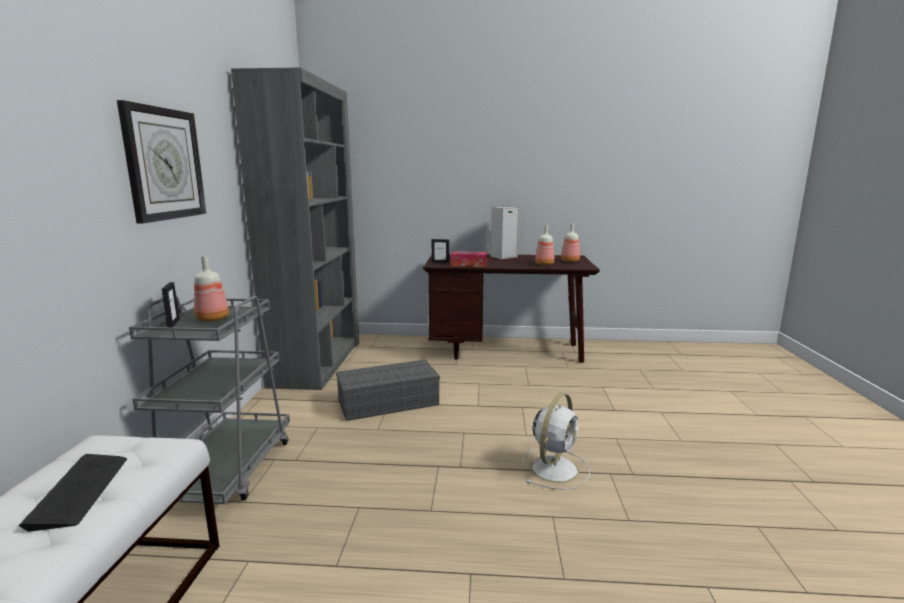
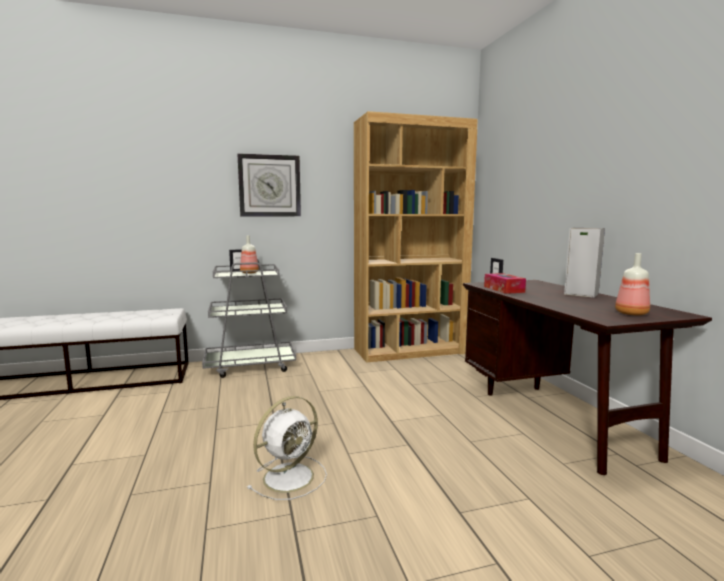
camera: 70 degrees right, 5 degrees down
(80, 491) = (131, 316): keyboard -> none
(317, 363) = (410, 351): grey bookcase -> brown bookcase
(389, 402) = (366, 386): grey storage box -> none
(544, 264) = (575, 306): bottle -> none
(555, 468) = (290, 476): white fan -> white fan turned 60 degrees counterclockwise

